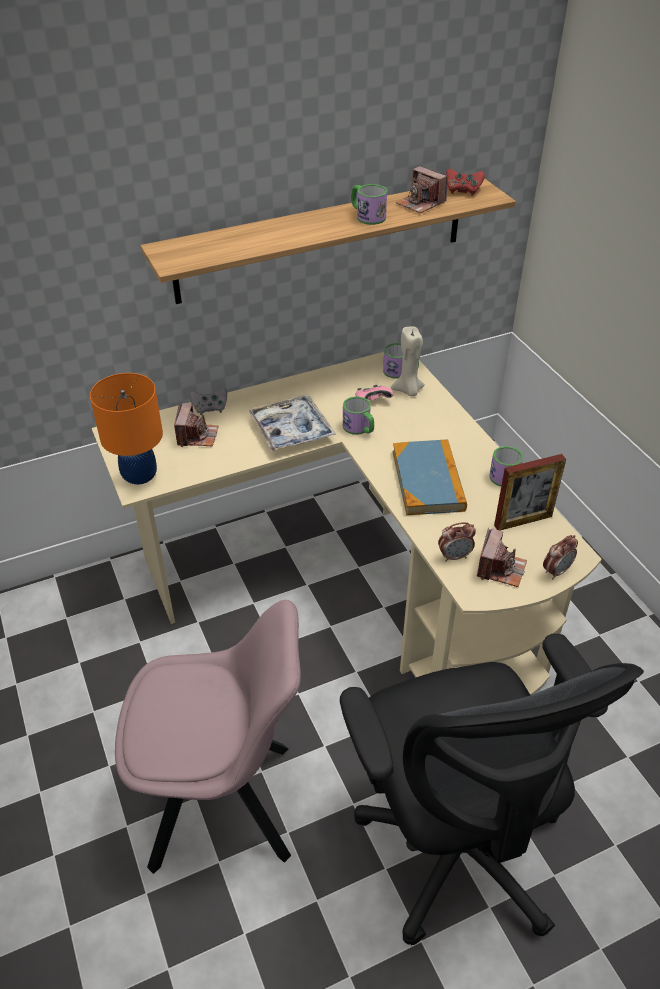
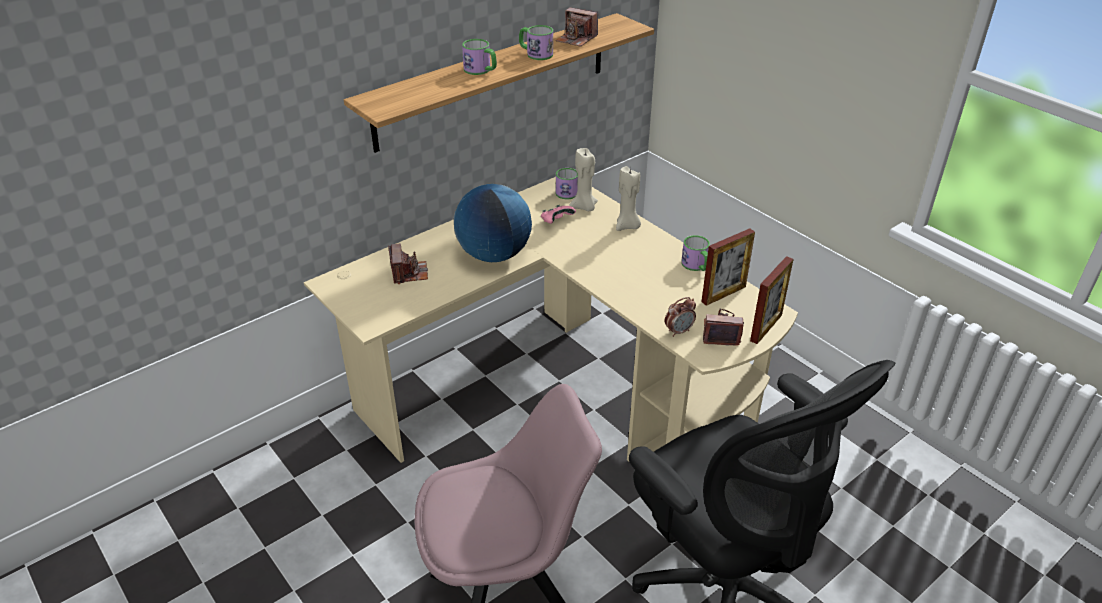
camera: 15 degrees left, 5 degrees down
(139, 478) = (369, 316): orange table lamp -> none
(210, 408) = (411, 248): grey game controller -> none
(291, 430) = (494, 255): tray -> globe
(359, 428) = (554, 244): mug -> mug (481, 70)
(428, 480) = (631, 276): book -> none
(446, 420) = (627, 226): none -> beige candle
(462, 190) = (606, 25): red game controller -> none
(500, 568) = (720, 334): camera -> camera turned 90 degrees counterclockwise
(556, 571) = (766, 328): alarm clock -> picture frame

